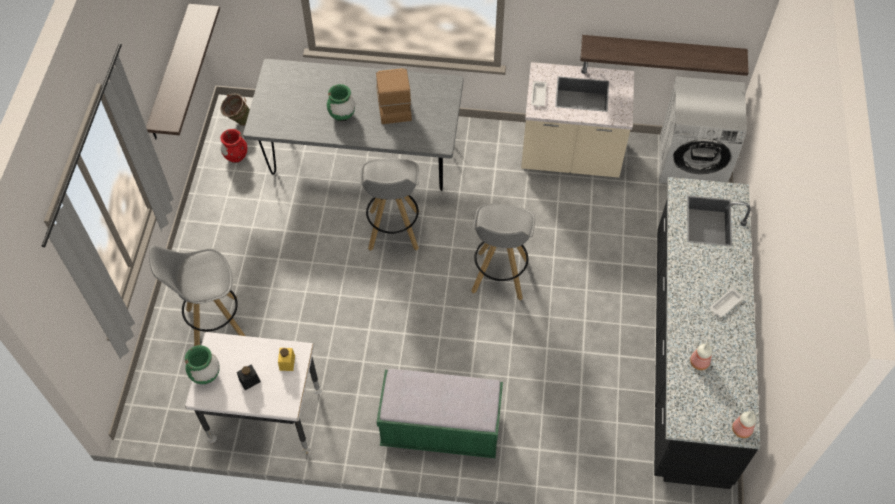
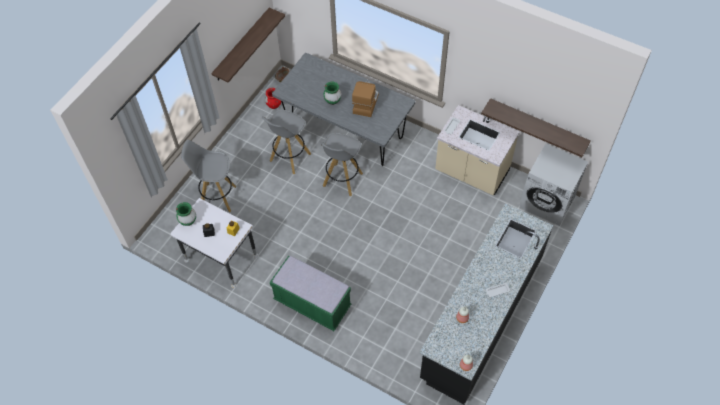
camera: 25 degrees right, 0 degrees up
(499, 276) = (390, 229): grey stool -> grey stool (289, 157)

